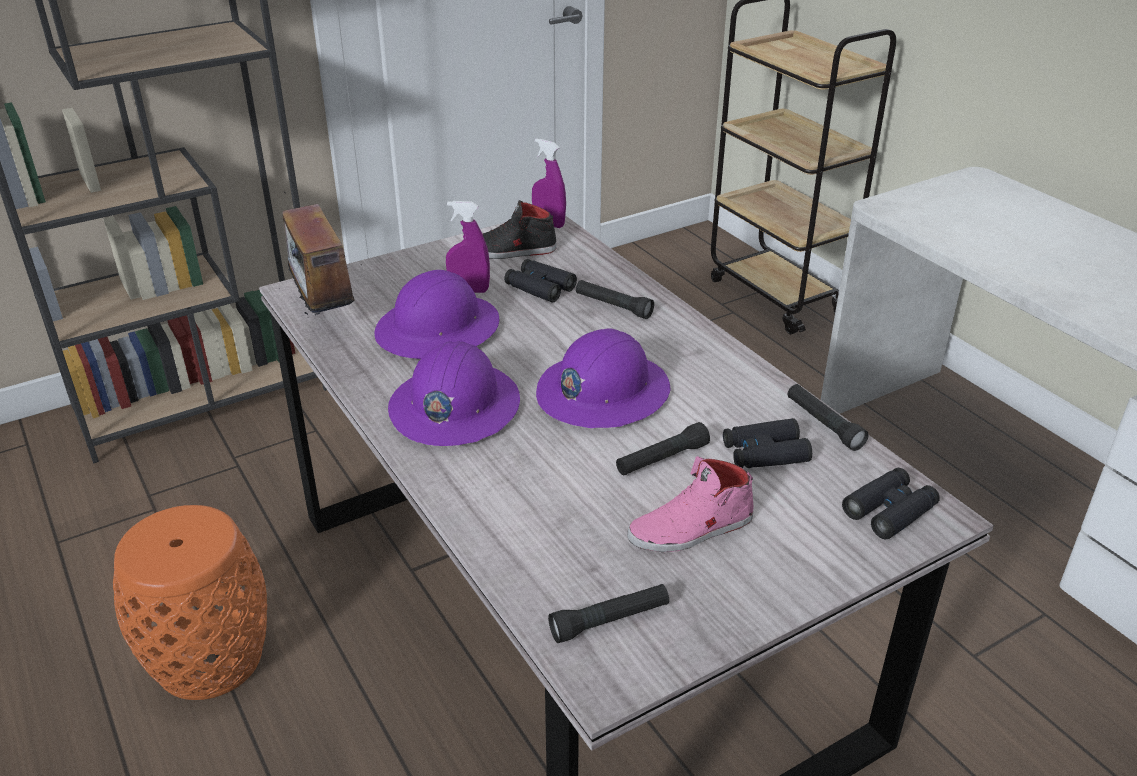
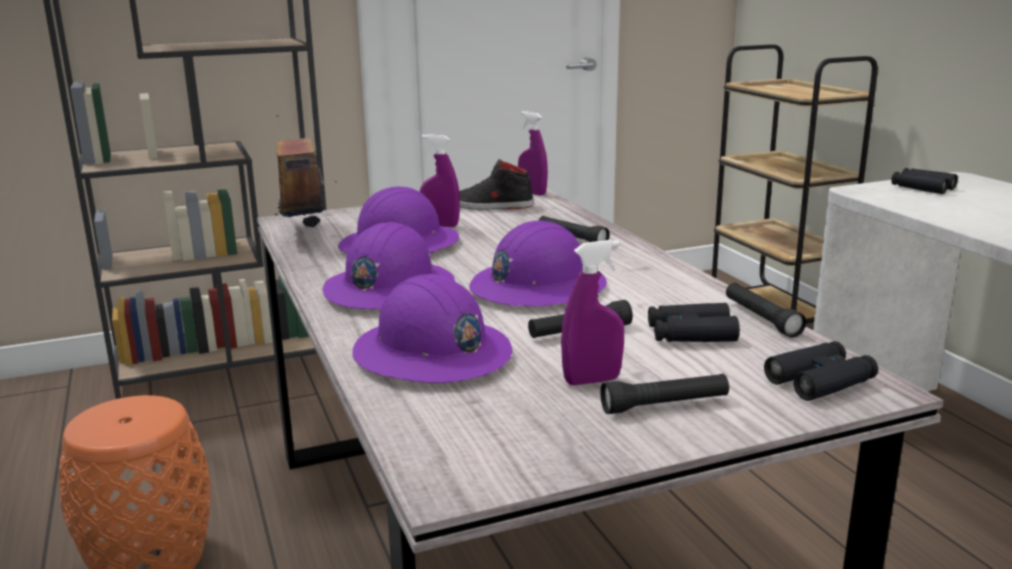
camera: 10 degrees right, 15 degrees down
(532, 507) = (432, 355): none -> purple hard hat
(539, 287) = (506, 226): black binoculars -> black binoculars (922, 187)
(609, 621) = (474, 440): black flashlight -> black flashlight (664, 405)
(691, 529) = (592, 380): pink shoe -> purple spray bottle

